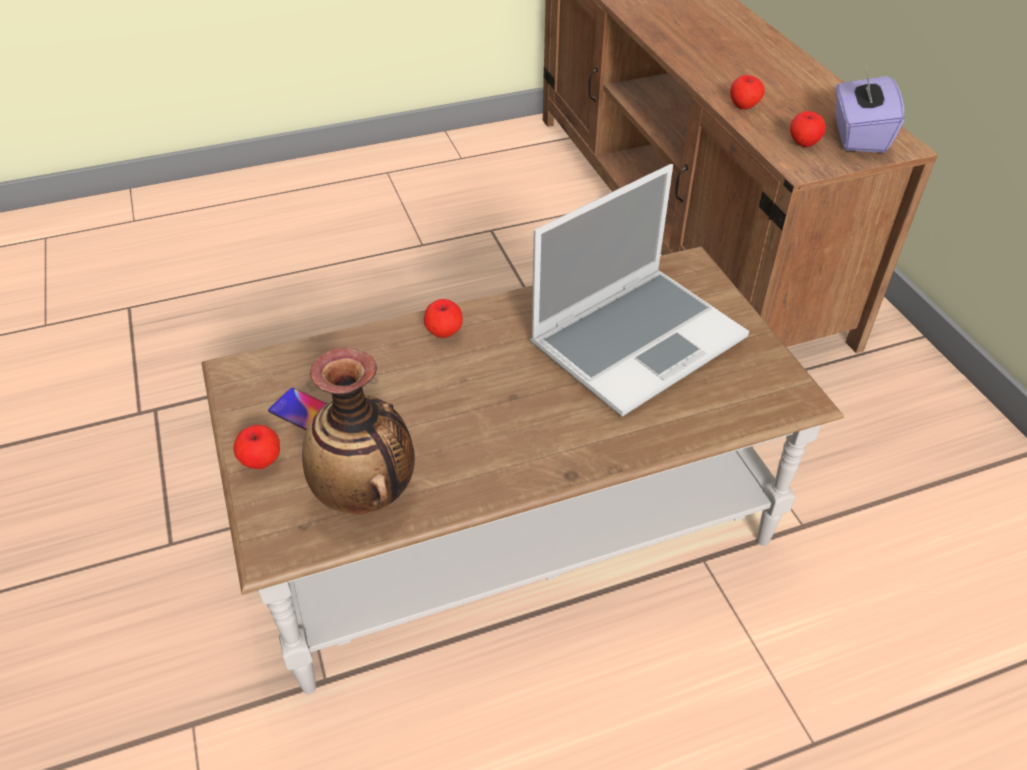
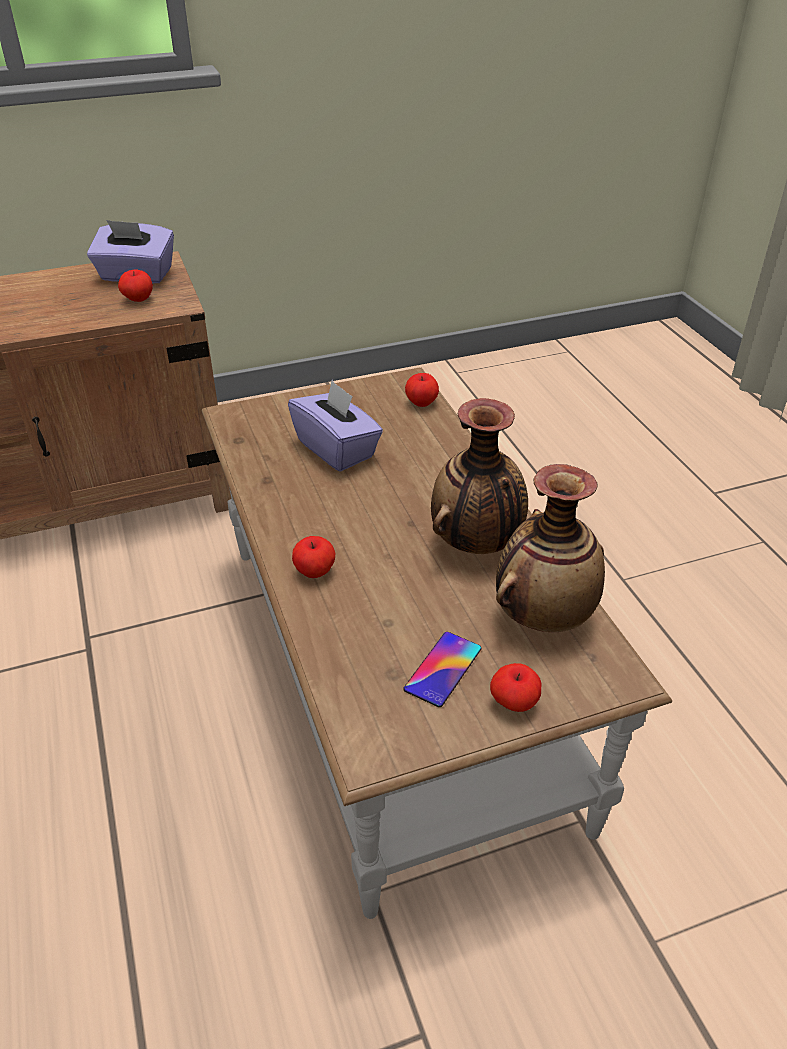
camera: 90 degrees left, 5 degrees down
(478, 447) = (477, 544): none -> vase
(637, 339) = (337, 449): laptop -> purple tissue box
(744, 106) = (55, 320): apple -> apple (421, 402)

